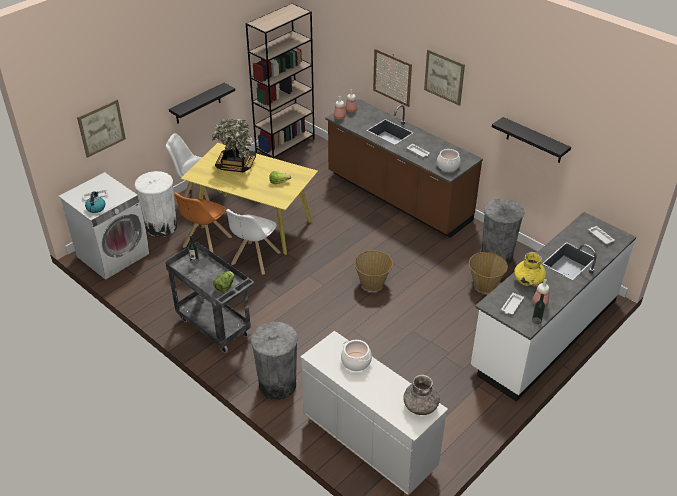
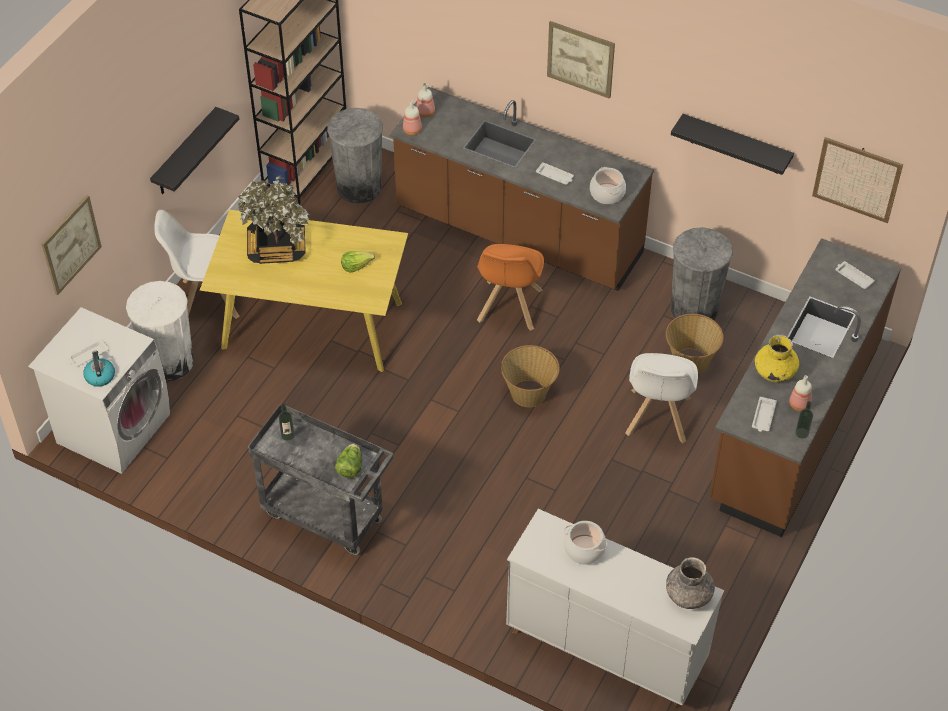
camera: 15 degrees left, 10 degrees up
(206, 243) = (251, 377): orange chair -> orange chair (509, 308)
(254, 259) = (339, 390): white chair -> white chair (657, 419)
(277, 385) = (450, 587): grey trash can -> grey trash can (359, 187)
(392, 76) = (488, 56): picture -> picture (857, 178)
(544, 333) = (793, 423): white counter -> brown counter

